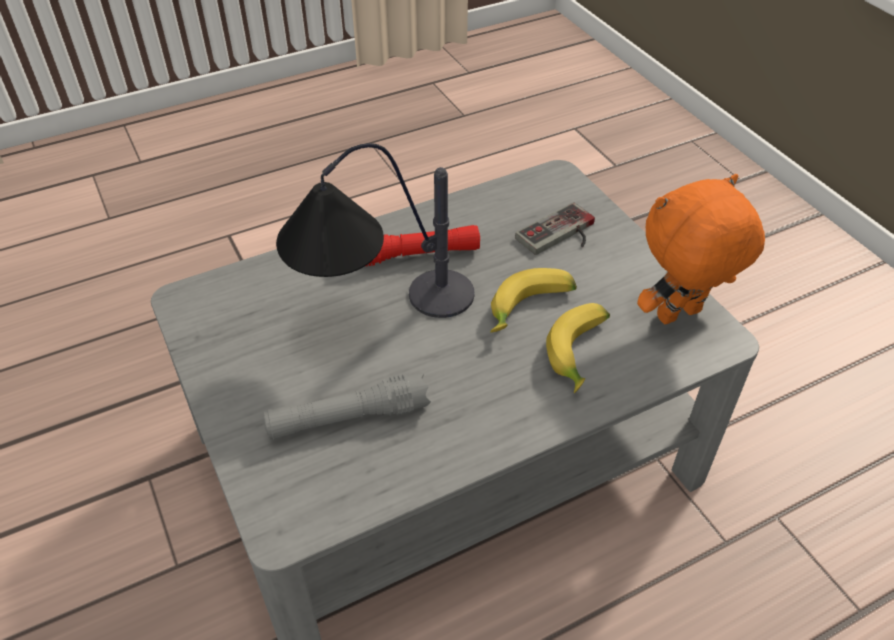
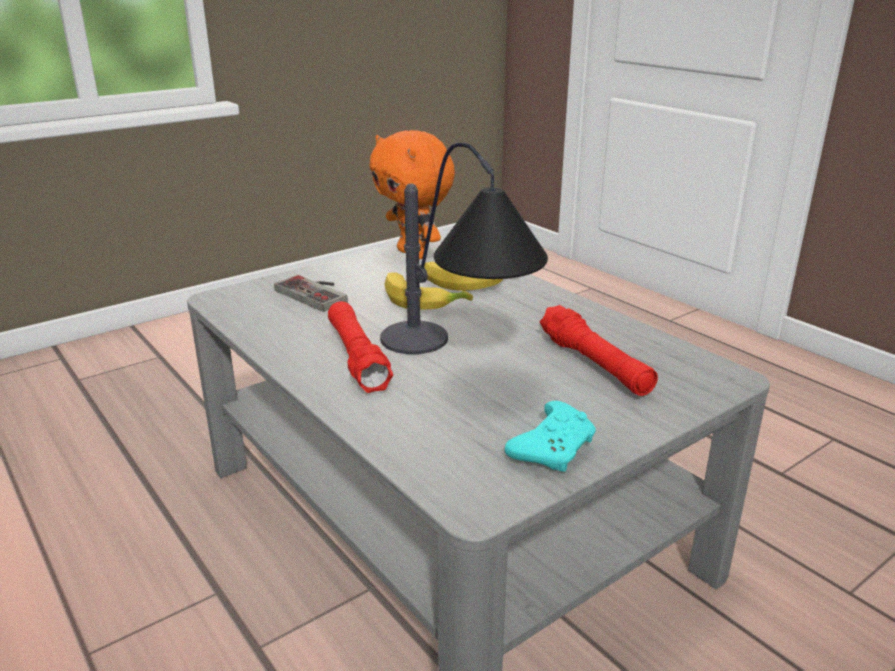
camera: 100 degrees left, 20 degrees down
(224, 352) = (553, 448): none -> turquoise game controller
(348, 418) = (594, 364): grey flashlight -> red flashlight

